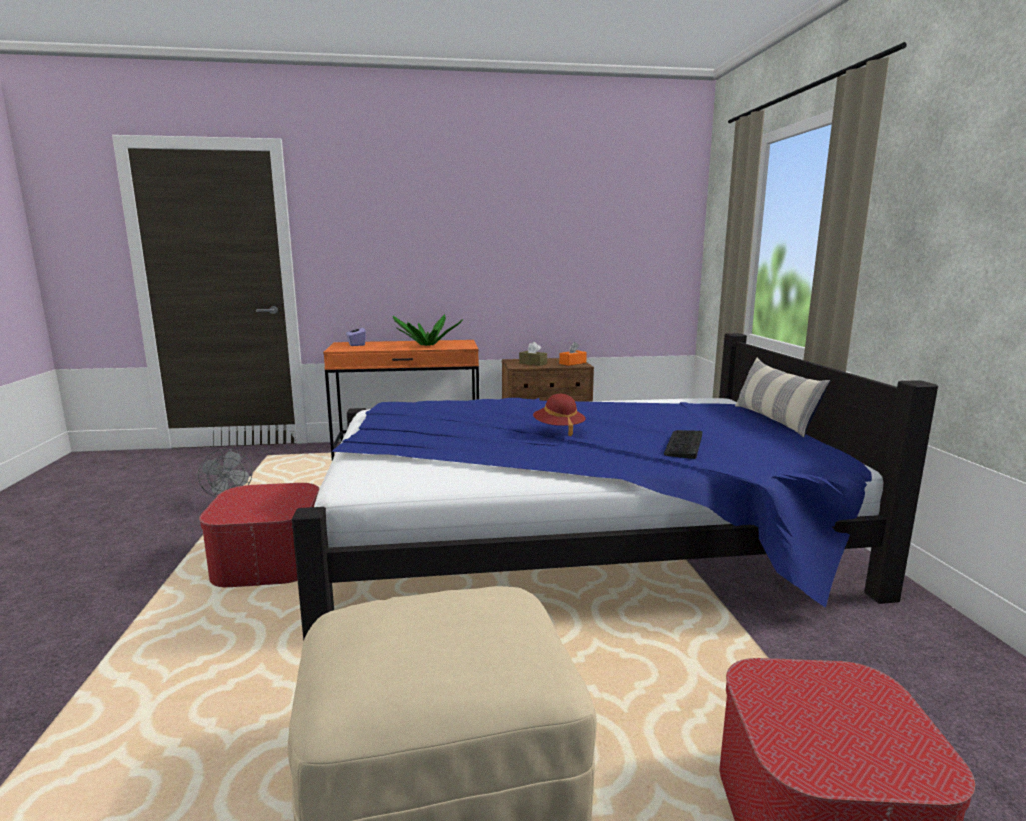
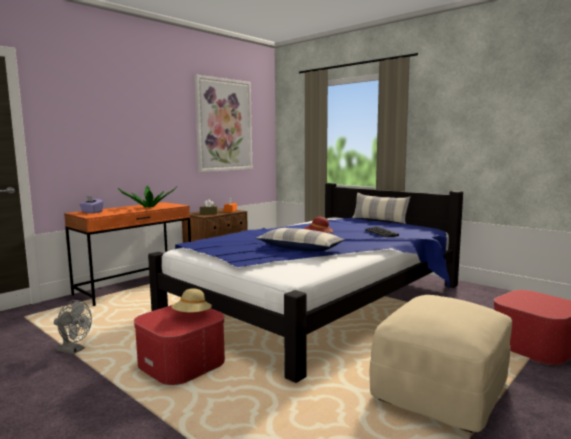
camera: 40 degrees left, 5 degrees down
(276, 503) = (192, 315): none -> beige hat
(483, 442) = (300, 248): none -> pillow
(590, 225) = (224, 125): none -> picture

